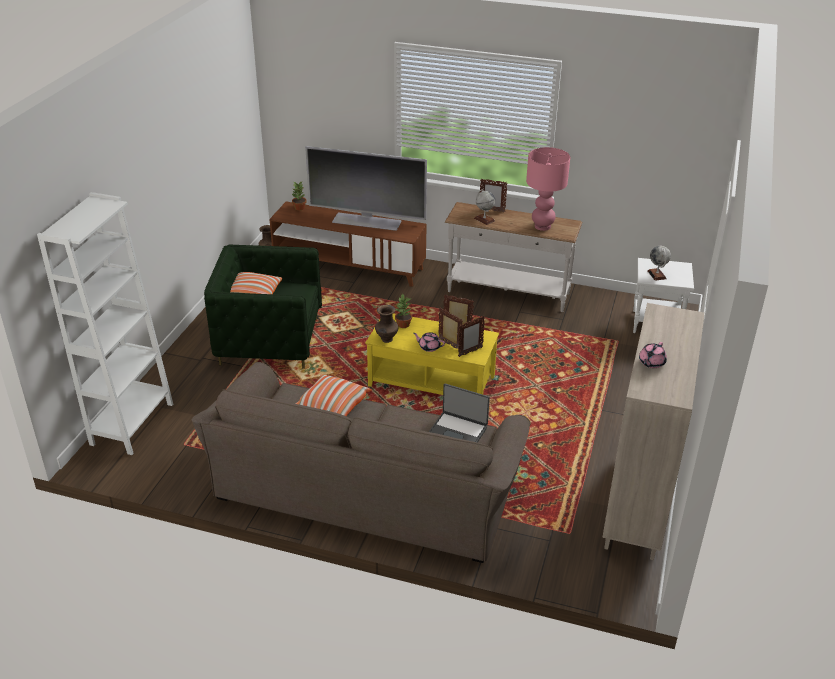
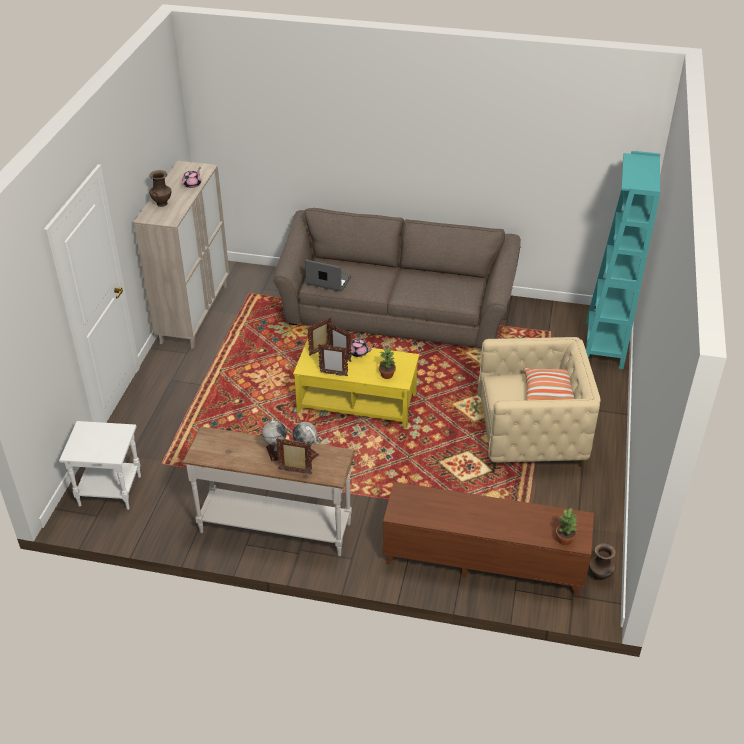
camera: 175 degrees right, 5 degrees up
(132, 424) = (604, 345): white bookcase -> turquoise bookcase
(269, 341) = (530, 435): green armchair -> beige armchair
(332, 406) = (429, 293): pillow -> none
(367, 221) = (463, 518): television -> none
(386, 339) = (399, 357): brown vase -> brown vase (162, 203)
(543, 226) = (233, 446): pink table lamp -> none
(657, 275) = (109, 436): globe -> globe (276, 452)

